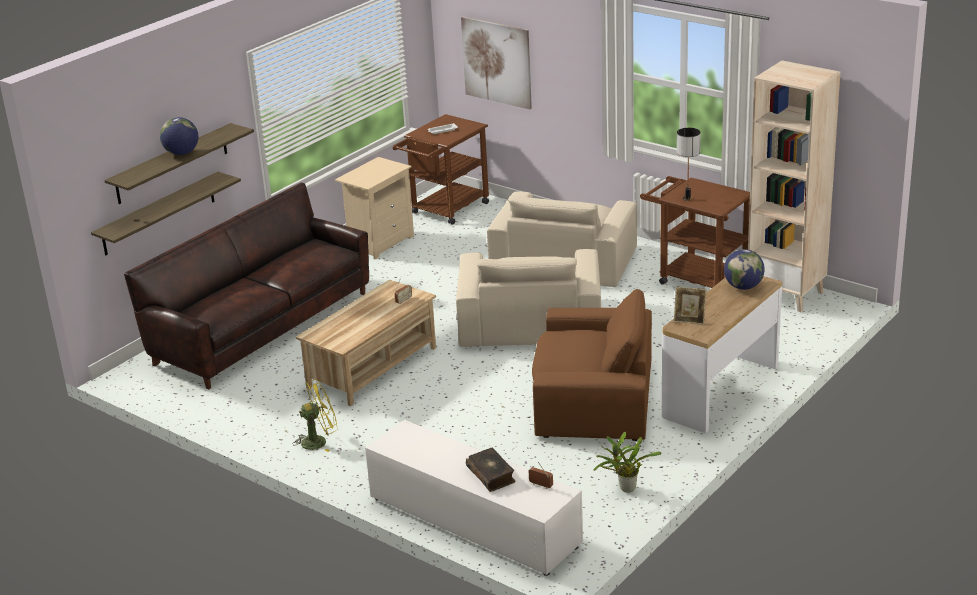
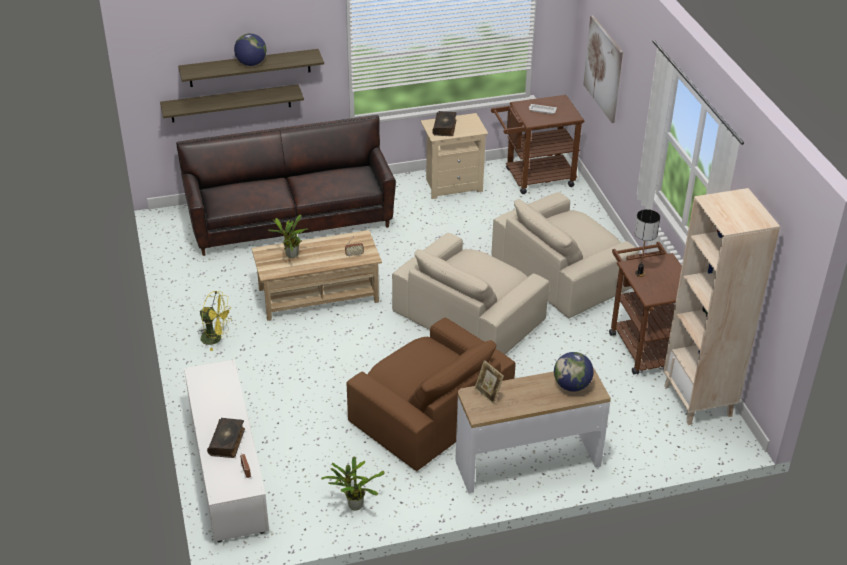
camera: 35 degrees right, 10 degrees up
(345, 326) = (291, 256): none -> potted plant
(366, 176) = (445, 127): none -> book

